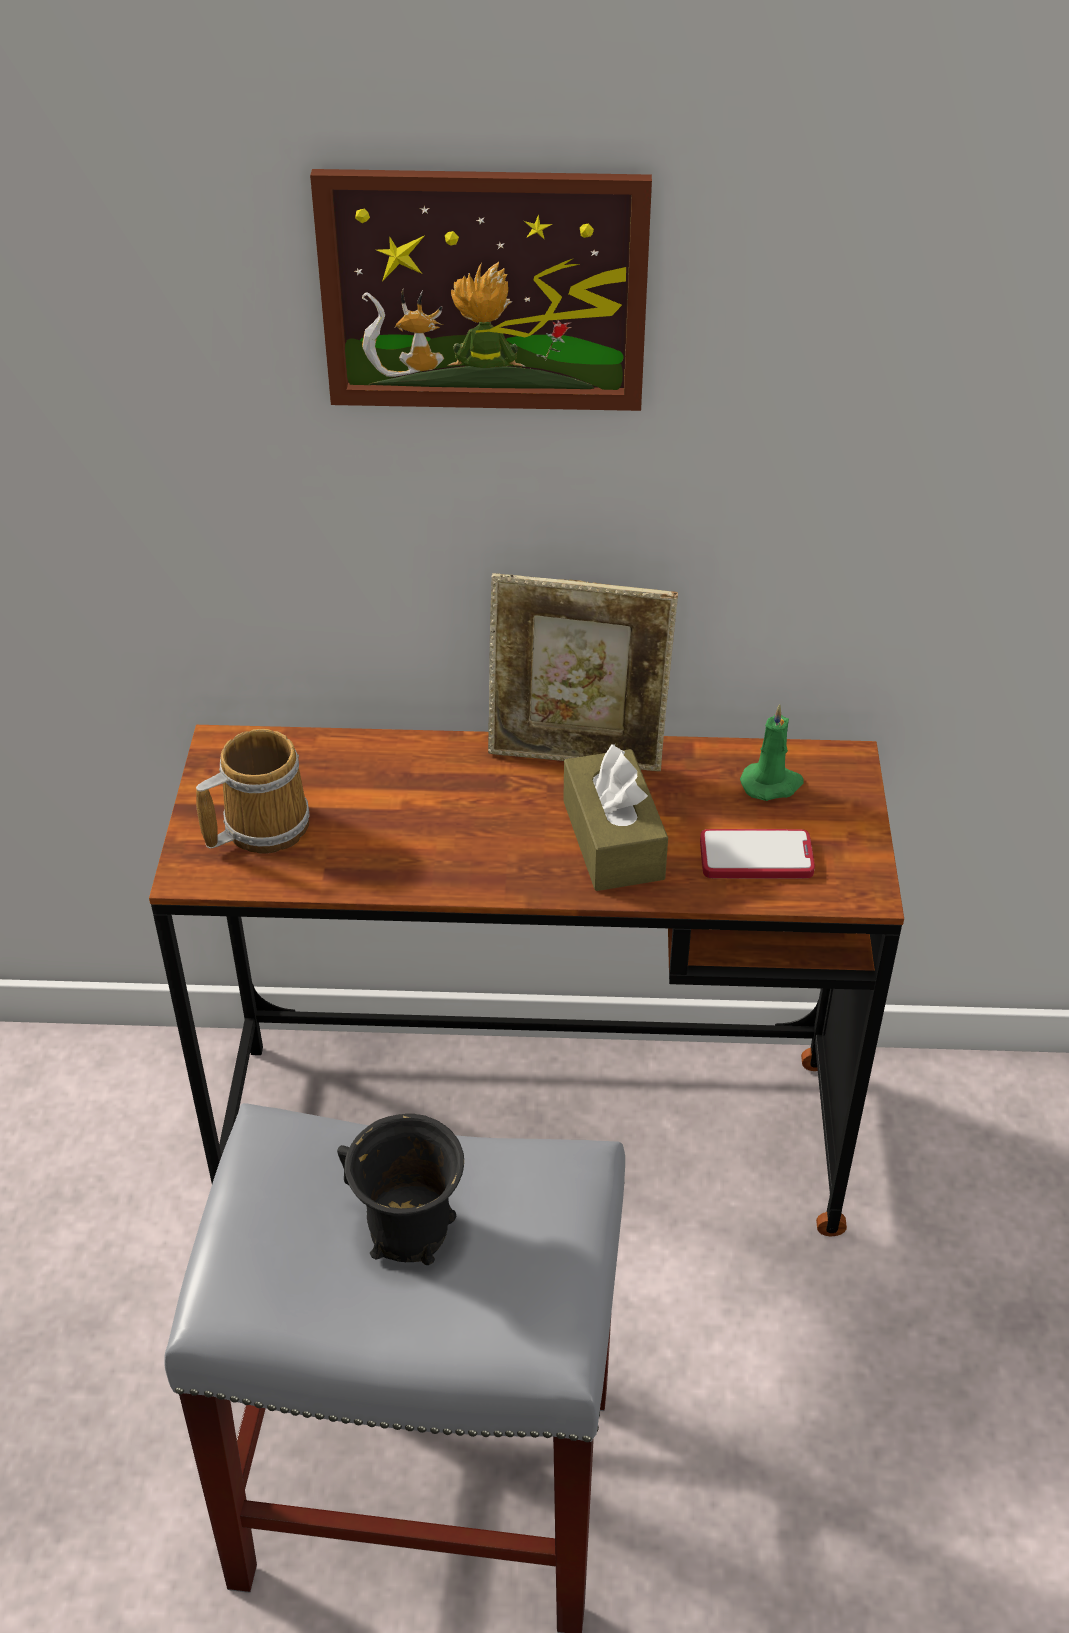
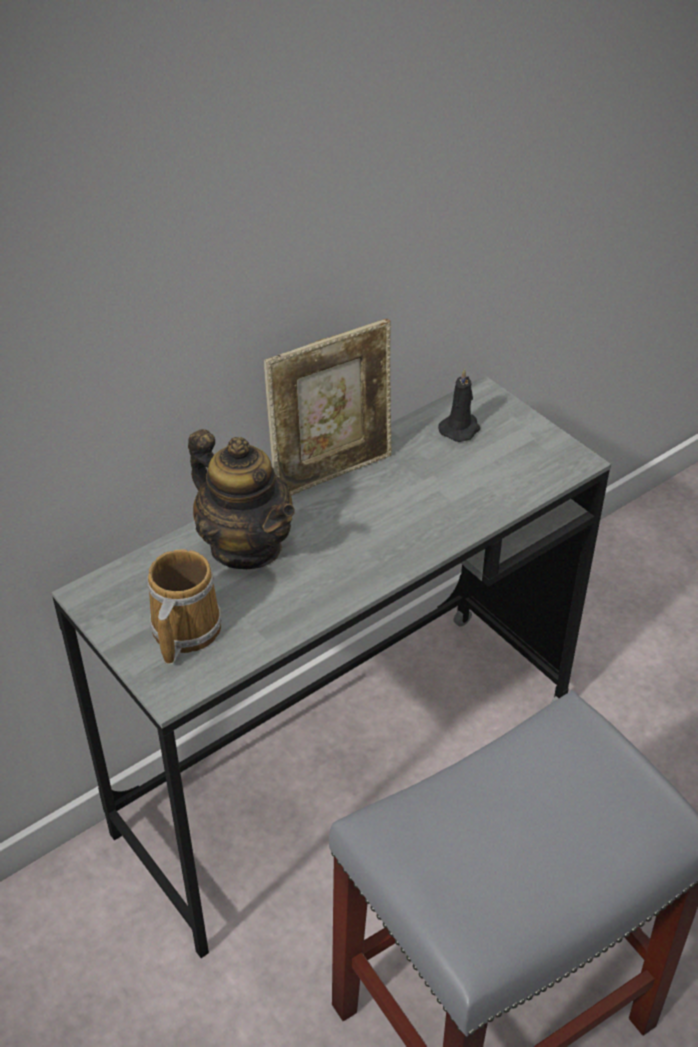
camera: 40 degrees left, 0 degrees up
(407, 781) = (246, 546): none -> teapot
(408, 1231) = (528, 822): black mug -> none
(484, 291) = (225, 140): picture -> none
(531, 1136) = (347, 768): brown desk -> grey desk
(613, 840) = (412, 510): brown tissue box -> none
(756, 857) = (500, 474): phone -> none
(772, 784) = (460, 428): green candle -> black candle

